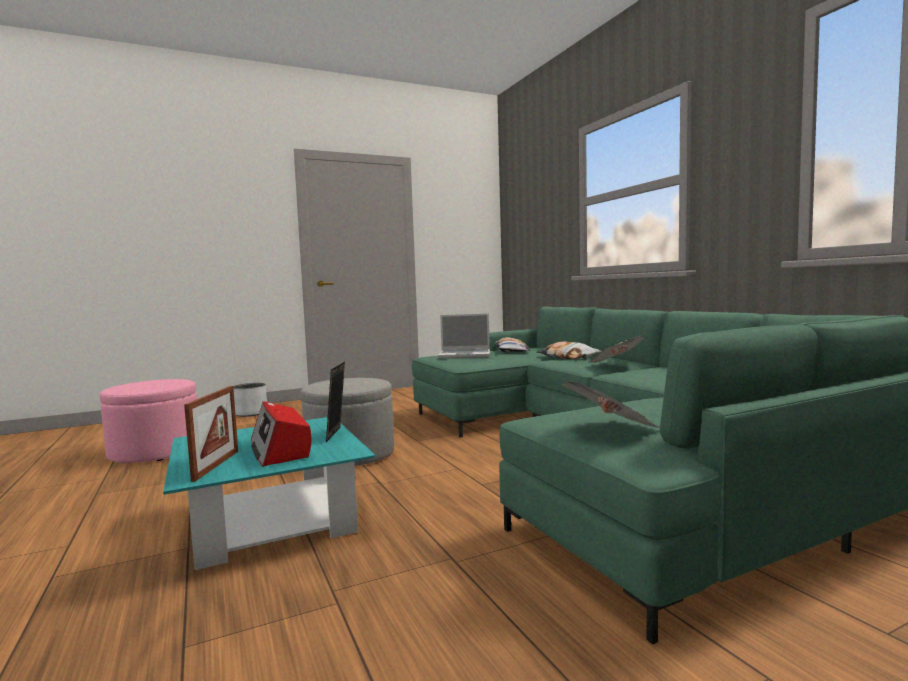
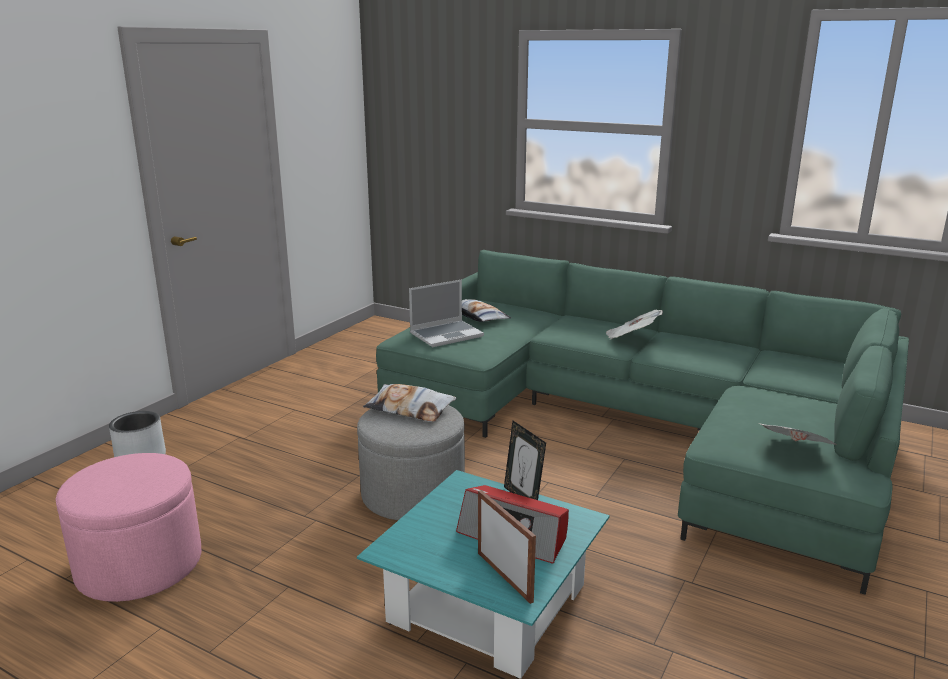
camera: 35 degrees left, 15 degrees up
(568, 357) = (558, 323): pillow -> pillow (410, 409)

